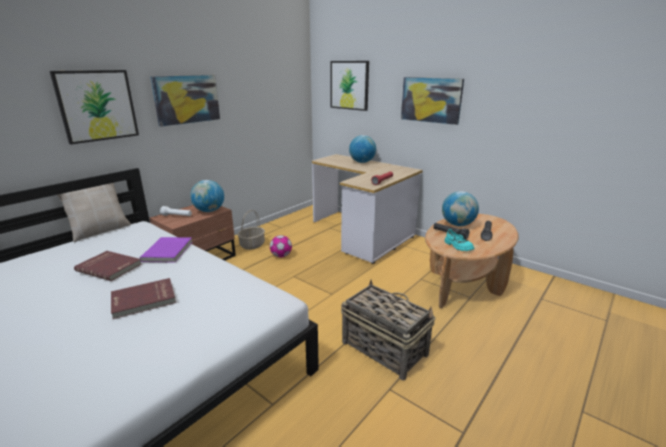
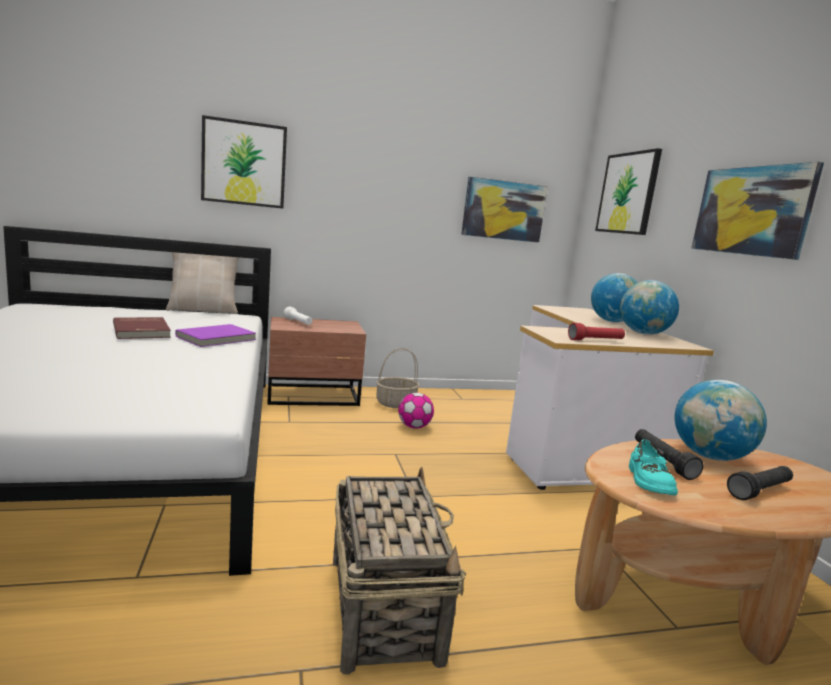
camera: 35 degrees right, 10 degrees down
(144, 300) = (104, 360): red book -> none
(187, 99) = (361, 178): picture -> picture (503, 210)
(209, 211) = (339, 328): globe -> globe (643, 333)

